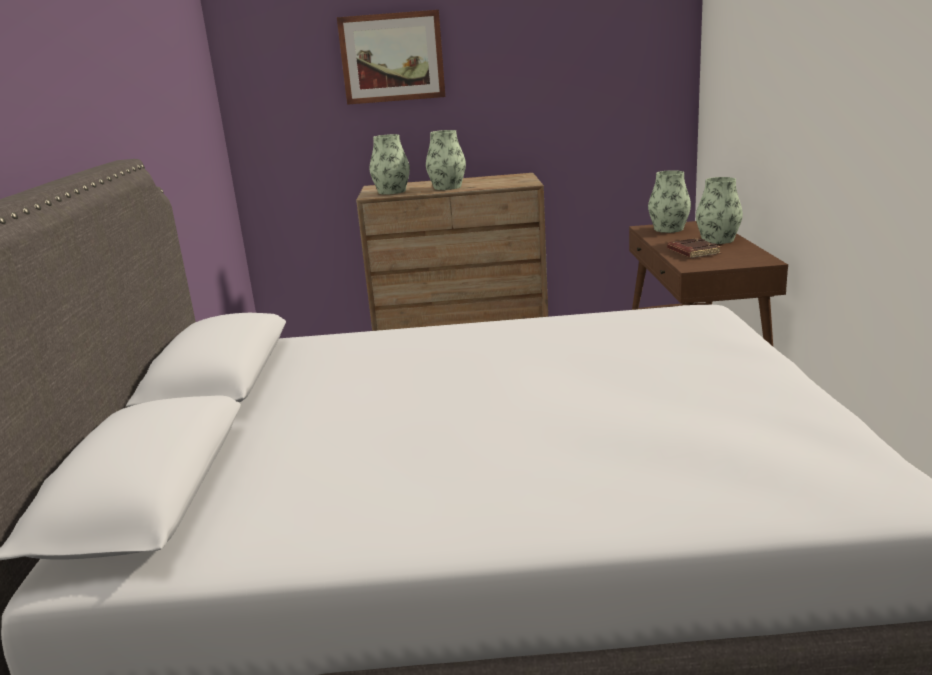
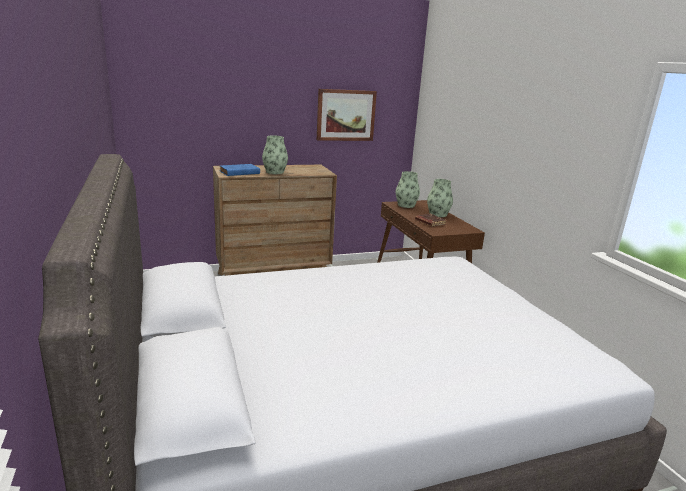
camera: 20 degrees left, 0 degrees up
(392, 57) = (238, 84): picture -> picture (346, 115)
(392, 191) = (238, 172): vase -> blue book

